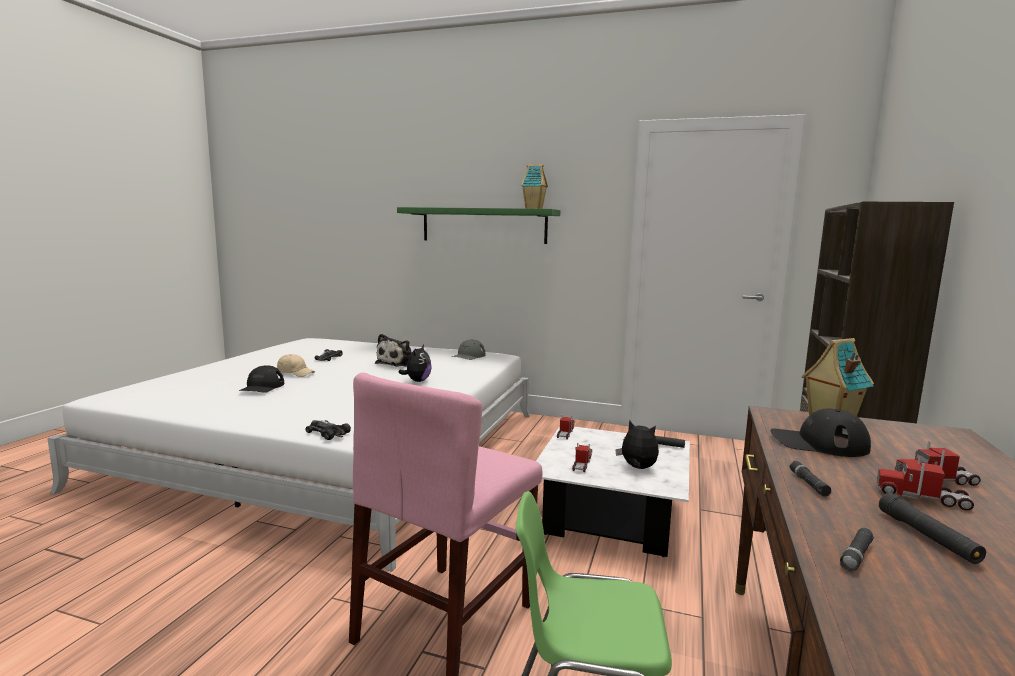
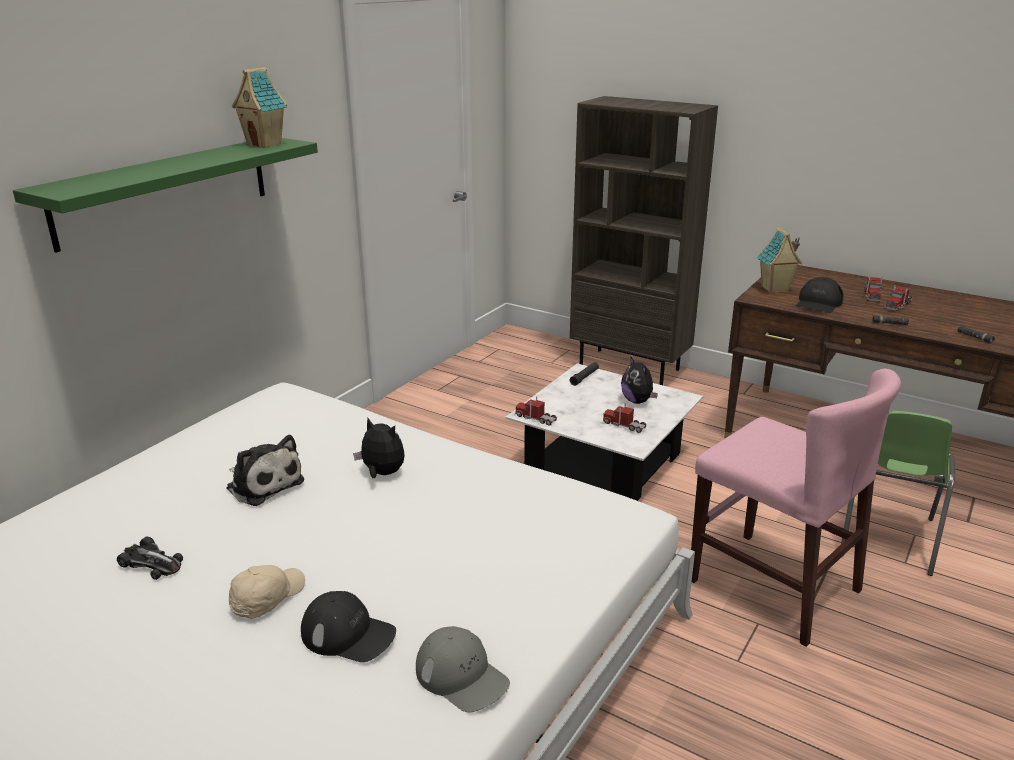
camera: 75 degrees left, 15 degrees up
(327, 433) = (609, 552): toy car -> none
(468, 356) = (275, 416): grey cap -> grey cap (462, 676)
(637, 468) = (637, 401): plush toy -> plush toy turned 75 degrees counterclockwise
(927, 537) = (946, 319): black flashlight -> none

